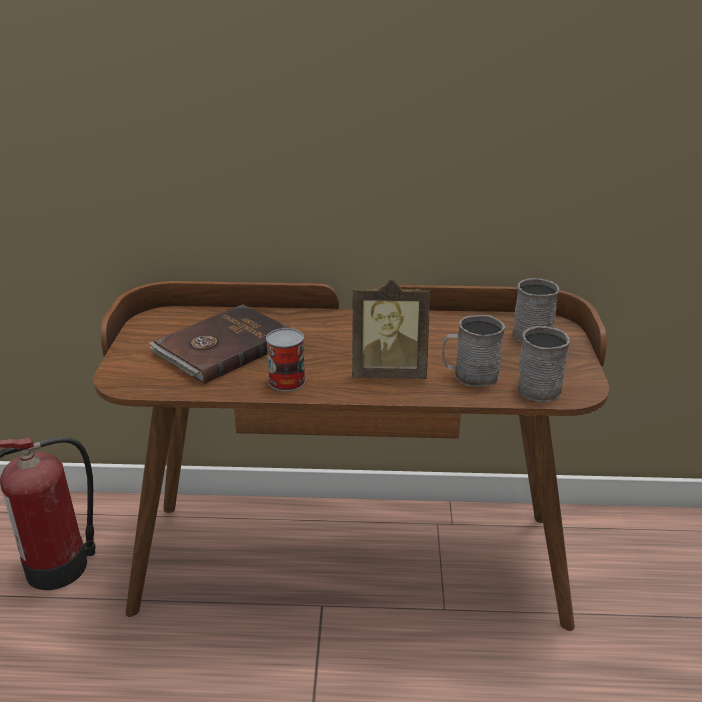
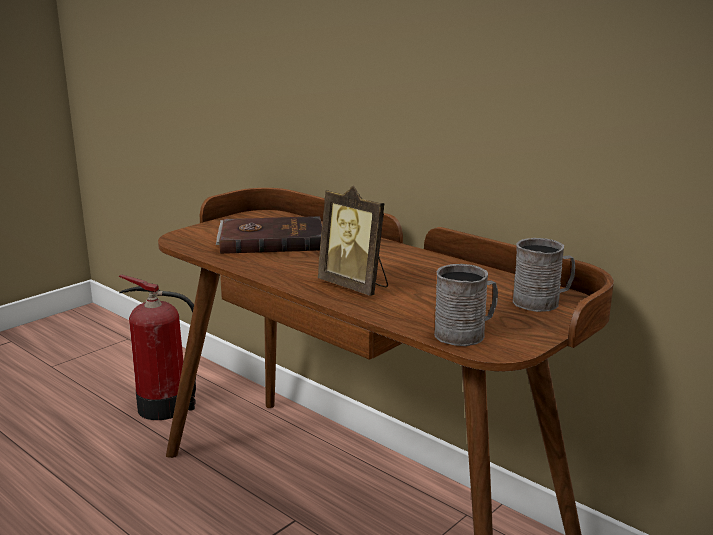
camera: 40 degrees right, 10 degrees down
(287, 381) = (273, 268): can -> none
(469, 376) = (416, 308): grey mug -> none

